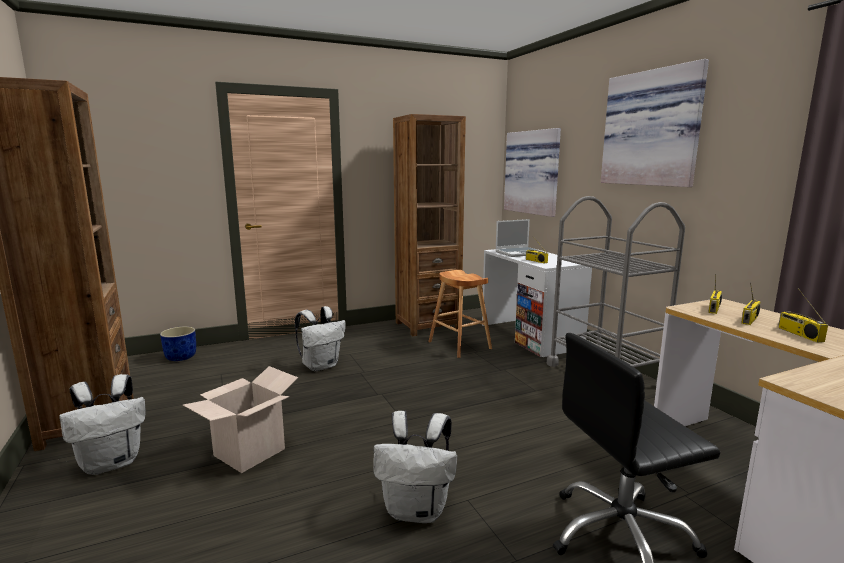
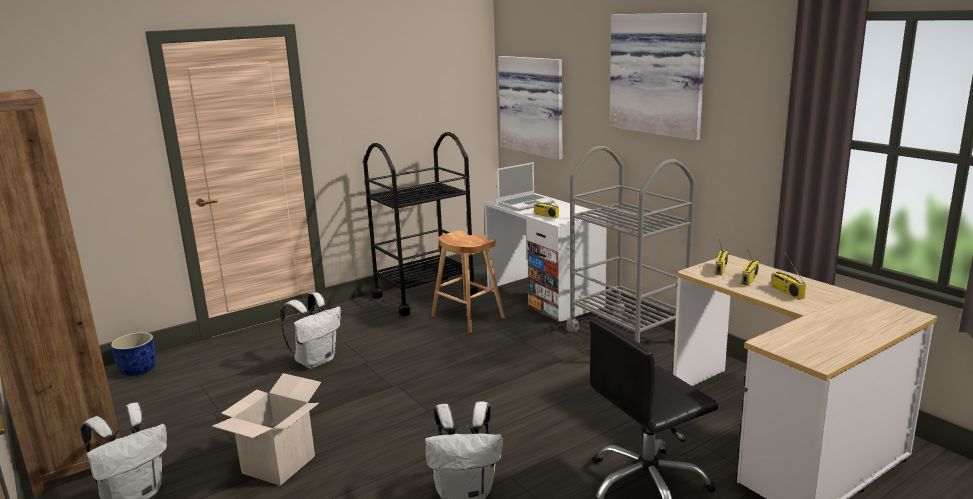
camera: 10 degrees left, 5 degrees up
(427, 325) = (424, 295): brown bookcase -> black cart

